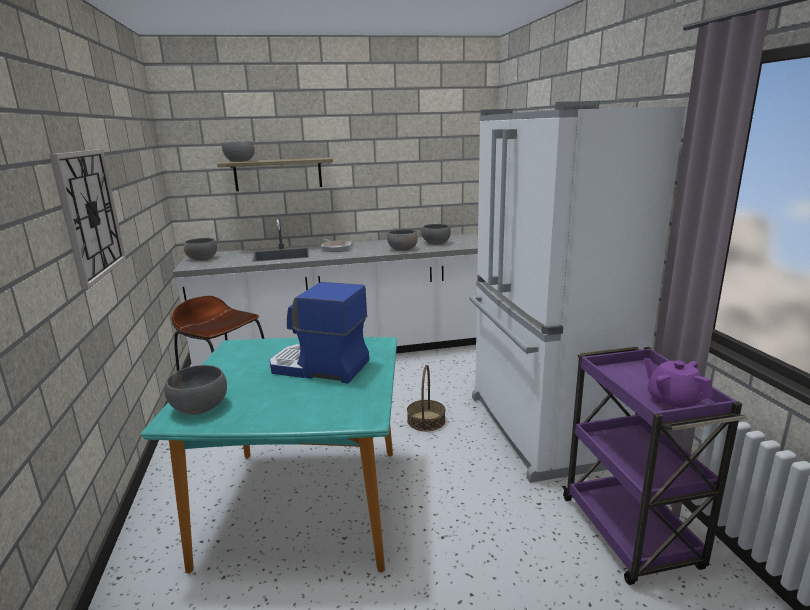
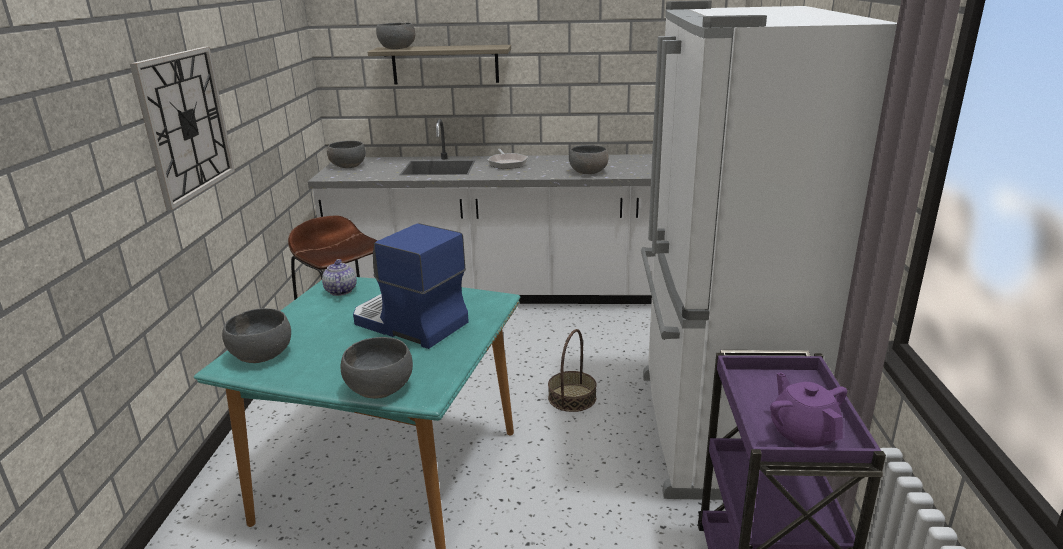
camera: 15 degrees right, 5 degrees up
(242, 350) = (340, 291): none -> teapot
(436, 243) = (637, 165): grey bowl -> grey bowl (379, 388)

